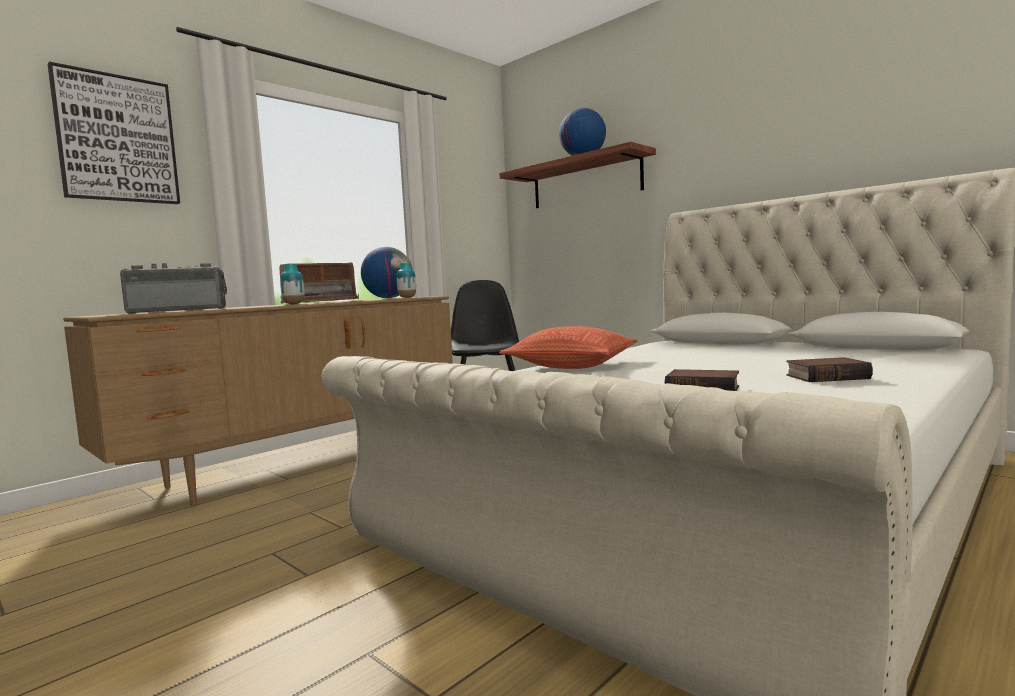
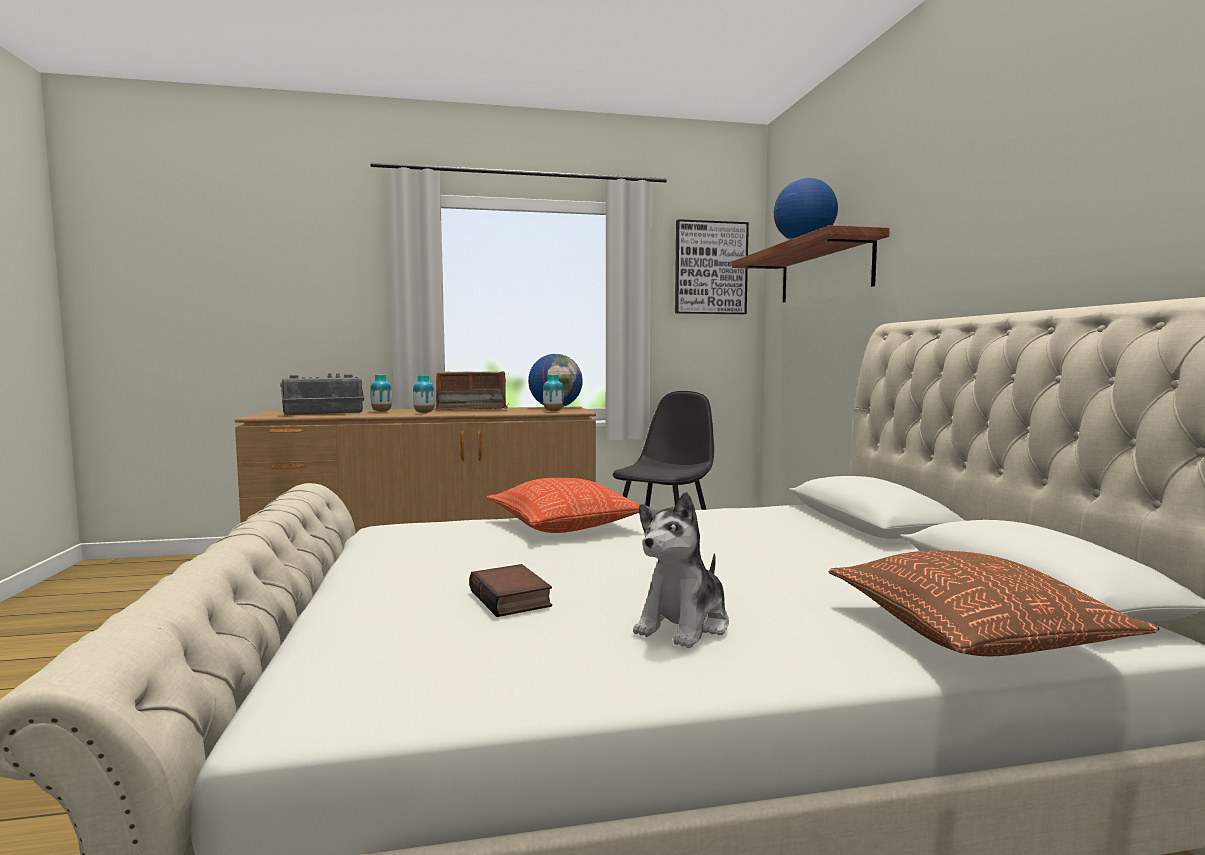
camera: 35 degrees right, 0 degrees up
(117, 139) = (326, 264): picture -> picture (710, 268)
(178, 310) = (323, 413): radio -> radio turned 135 degrees clockwise
(235, 307) = (381, 411): none -> vase
(827, 376) = (684, 625): book -> plush toy
(920, 358) = (973, 634): none -> brown pillow

